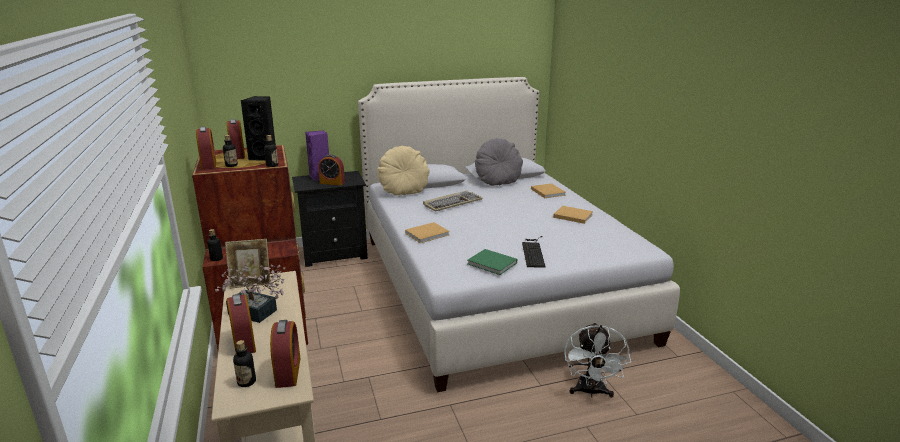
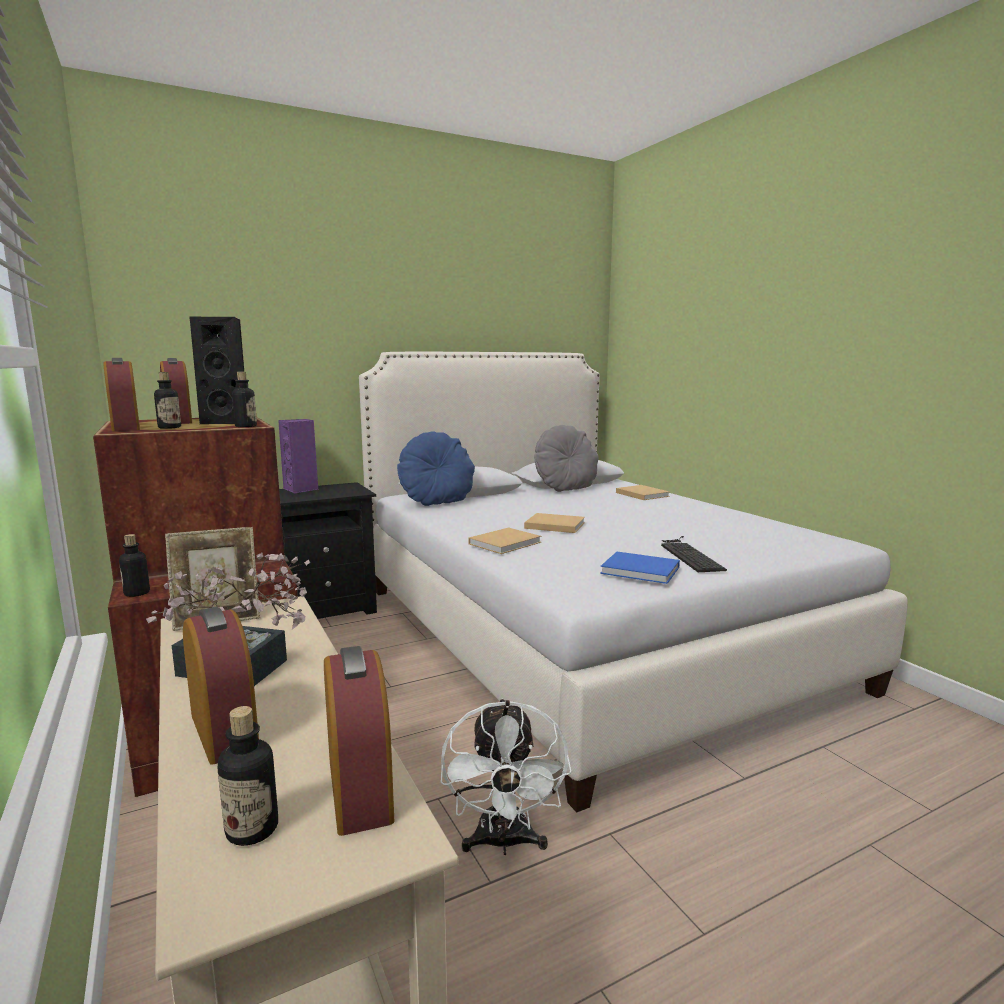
camera: 10 degrees left, 10 degrees down
(332, 183) = (322, 494): alarm clock -> none
(404, 193) = (437, 503): beige pillow -> blue pillow
(452, 203) = (517, 510): keyboard -> none
(493, 264) = (642, 570): green book -> blue book
(571, 216) = (700, 515): beige book -> beige book (553, 525)
(591, 392) = (832, 780): white fan -> white fan (504, 843)

